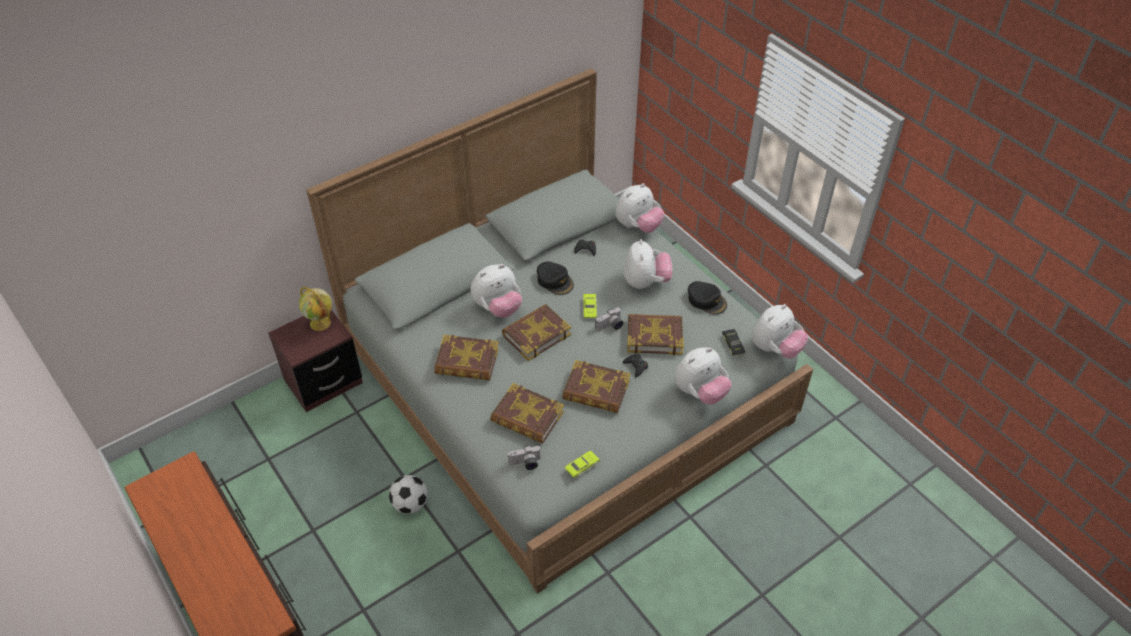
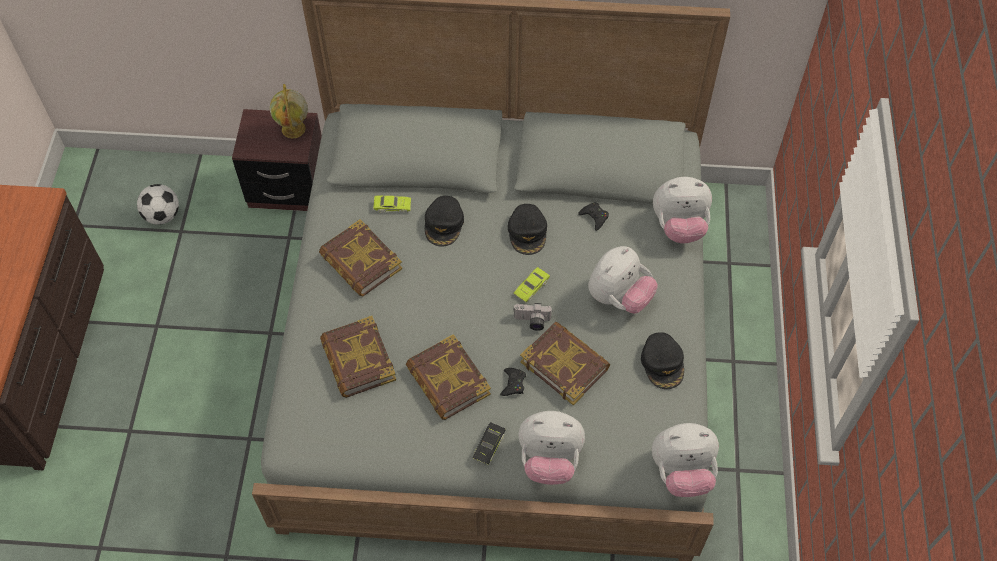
camera: 40 degrees right, 10 degrees up
(410, 504) = (252, 362): football -> football (162, 215)
(498, 308) = (444, 224): plush toy -> black cap
(525, 464) = (312, 406): camera -> none
(536, 335) = (451, 279): book -> none
(582, 466) = (359, 448): green toy car -> green toy car (392, 206)
(733, 345) = (638, 433): black toy car -> black toy car (489, 445)

